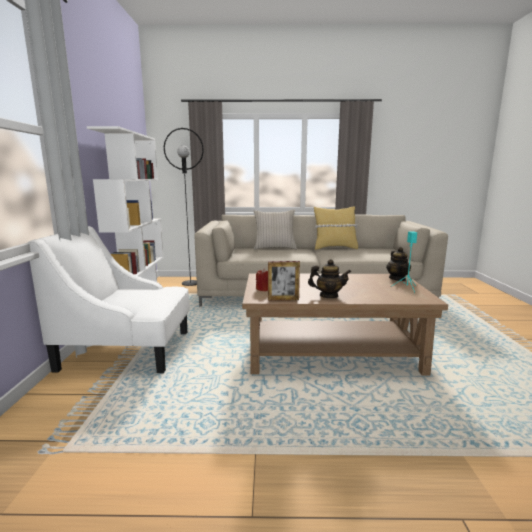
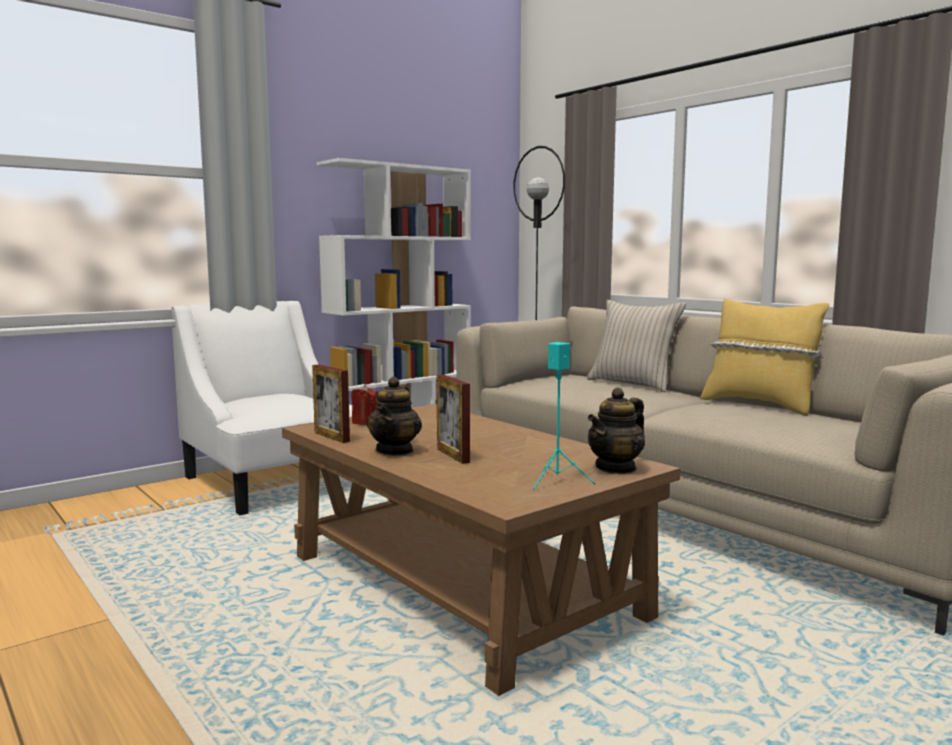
camera: 50 degrees right, 5 degrees down
(328, 296) = (395, 451): teapot -> teapot turned 45 degrees clockwise
(350, 290) = (453, 455): none -> picture frame

